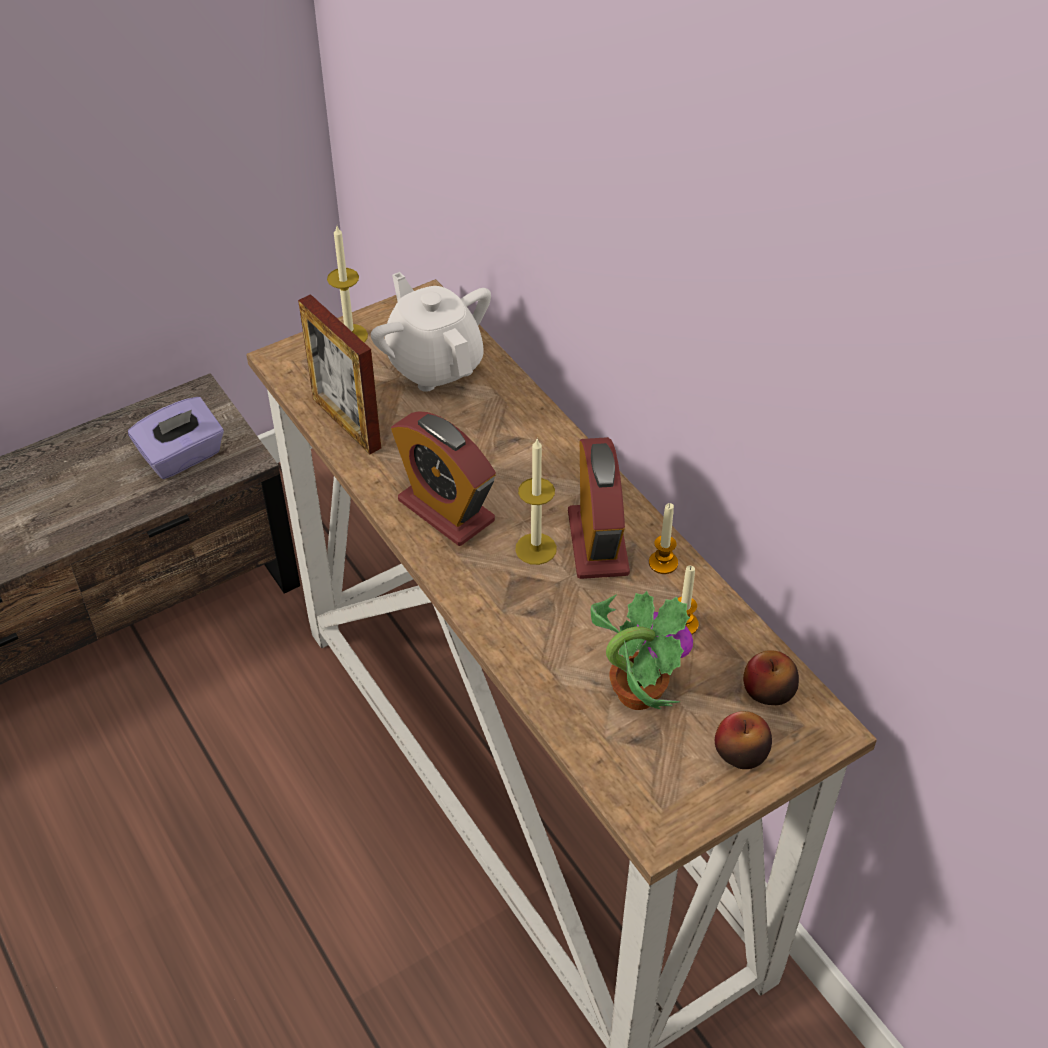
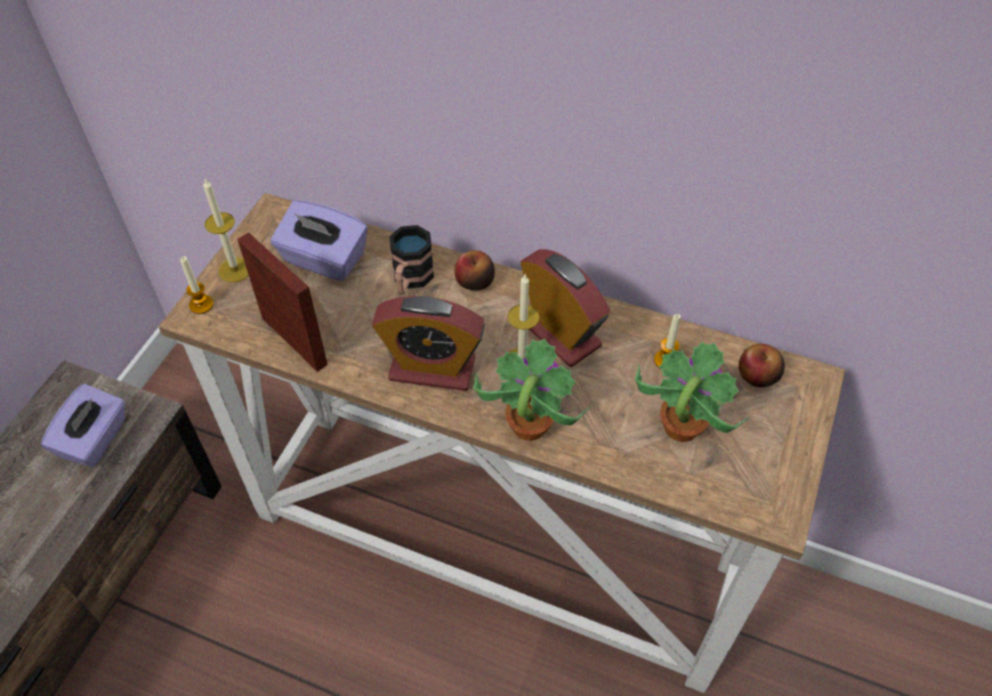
camera: 35 degrees left, 5 degrees up
(346, 423) = (294, 341): picture frame -> picture frame turned 150 degrees counterclockwise
(435, 365) = (323, 260): white teapot -> purple tissue box
(487, 608) = (527, 426): none -> potted plant
(498, 421) = (410, 280): none -> mug
(663, 563) = (615, 324): candle -> candle (201, 304)
(740, 752) = (779, 429): apple -> apple (474, 281)

